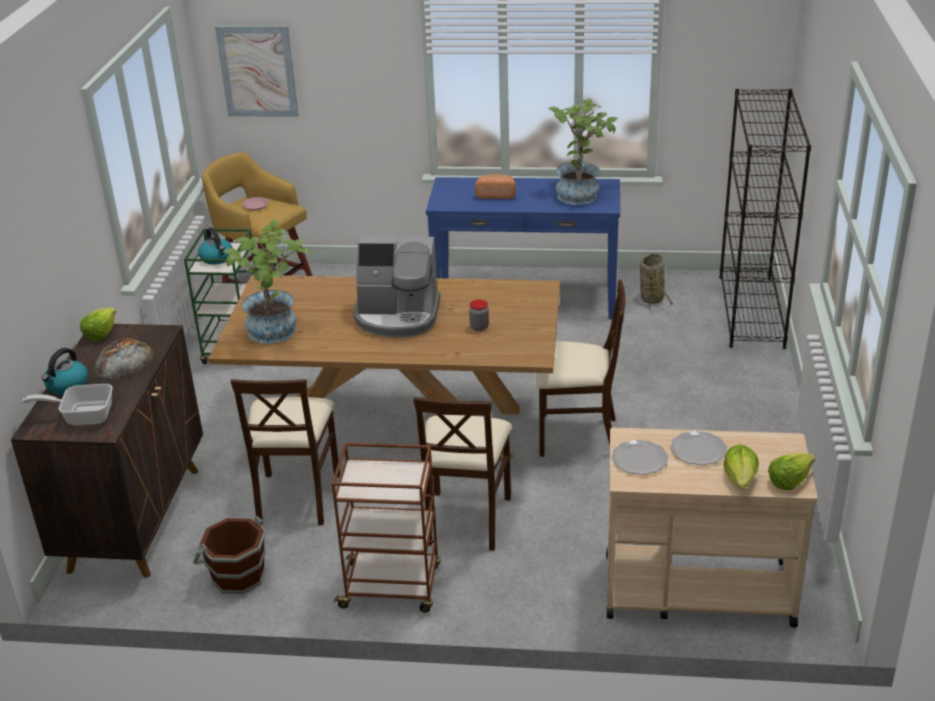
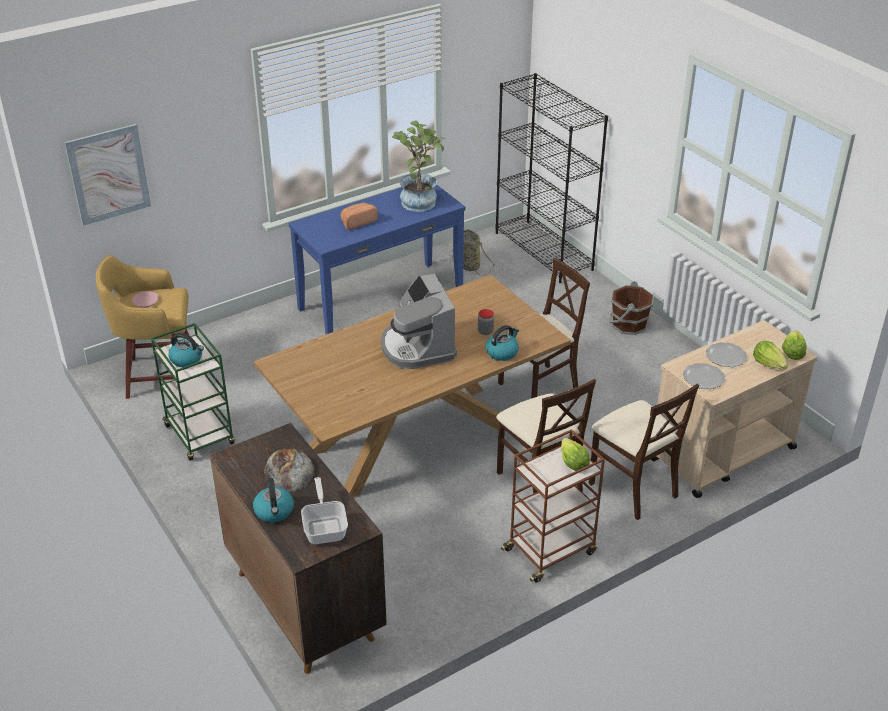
camera: 40 degrees left, 5 degrees up
(82, 416) = (325, 527): frying pan -> frying pan turned 120 degrees clockwise
(100, 333) = (233, 459): lettuce -> lettuce (572, 463)
(238, 575) = (438, 601): brown bucket -> brown bucket (628, 324)
(276, 334) = (346, 399): potted plant -> none
(296, 497) = (406, 525): beige chair -> beige chair (633, 488)
(397, 316) = (417, 347): coffee machine -> coffee machine turned 105 degrees clockwise
(468, 351) = (502, 352): none -> kettle

